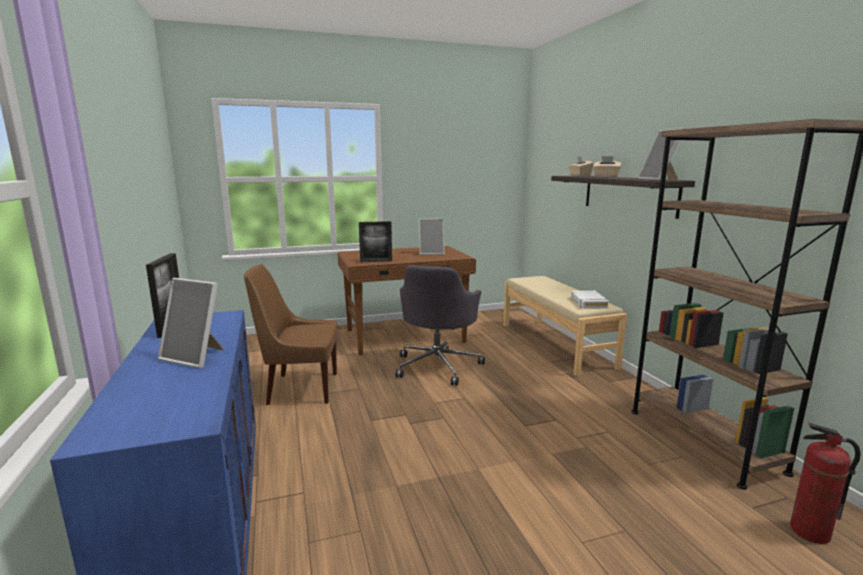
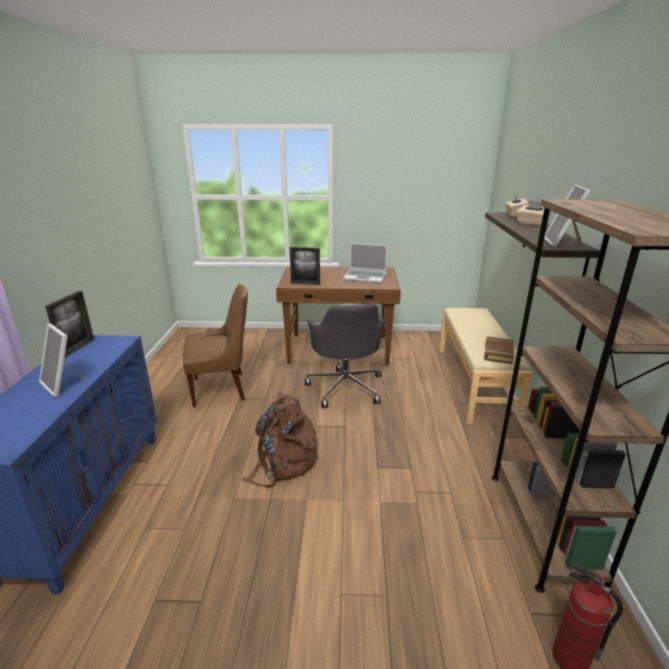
camera: 20 degrees right, 10 degrees up
(300, 388) = (221, 389): brown chair -> brown chair turned 150 degrees clockwise
(425, 440) = (283, 461): none -> brown backpack
(431, 253) = (365, 277): picture frame -> laptop
(438, 365) = (345, 387): grey office chair -> grey office chair turned 45 degrees counterclockwise
(588, 303) = (498, 353): white book -> brown book

